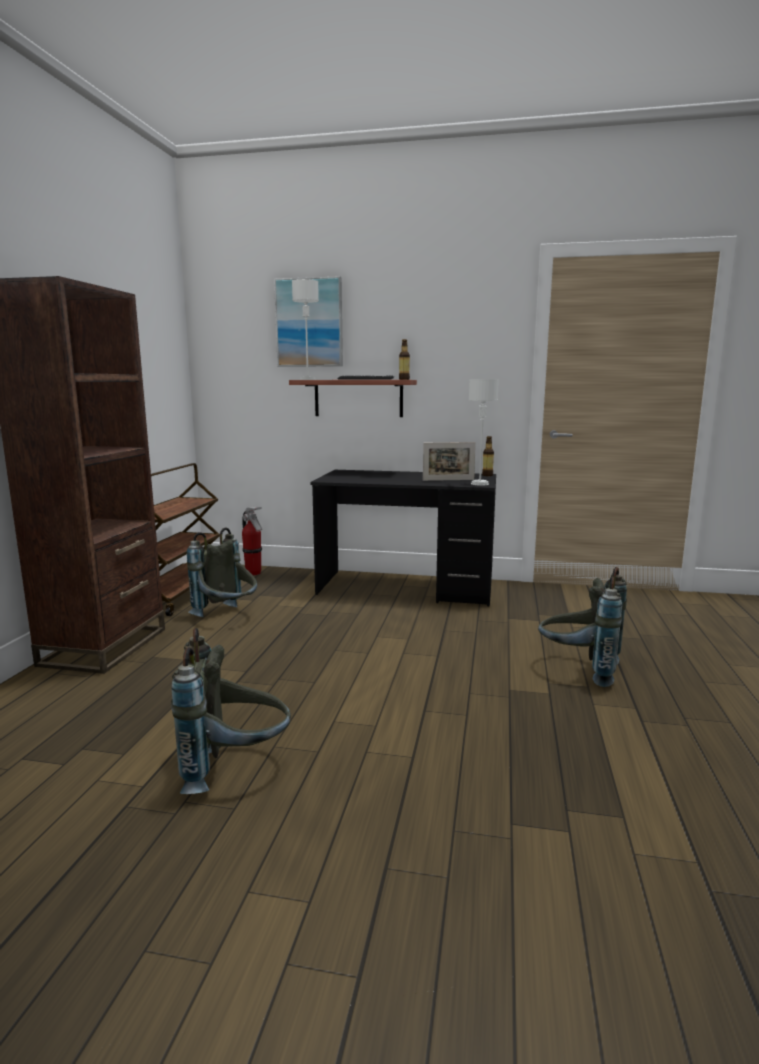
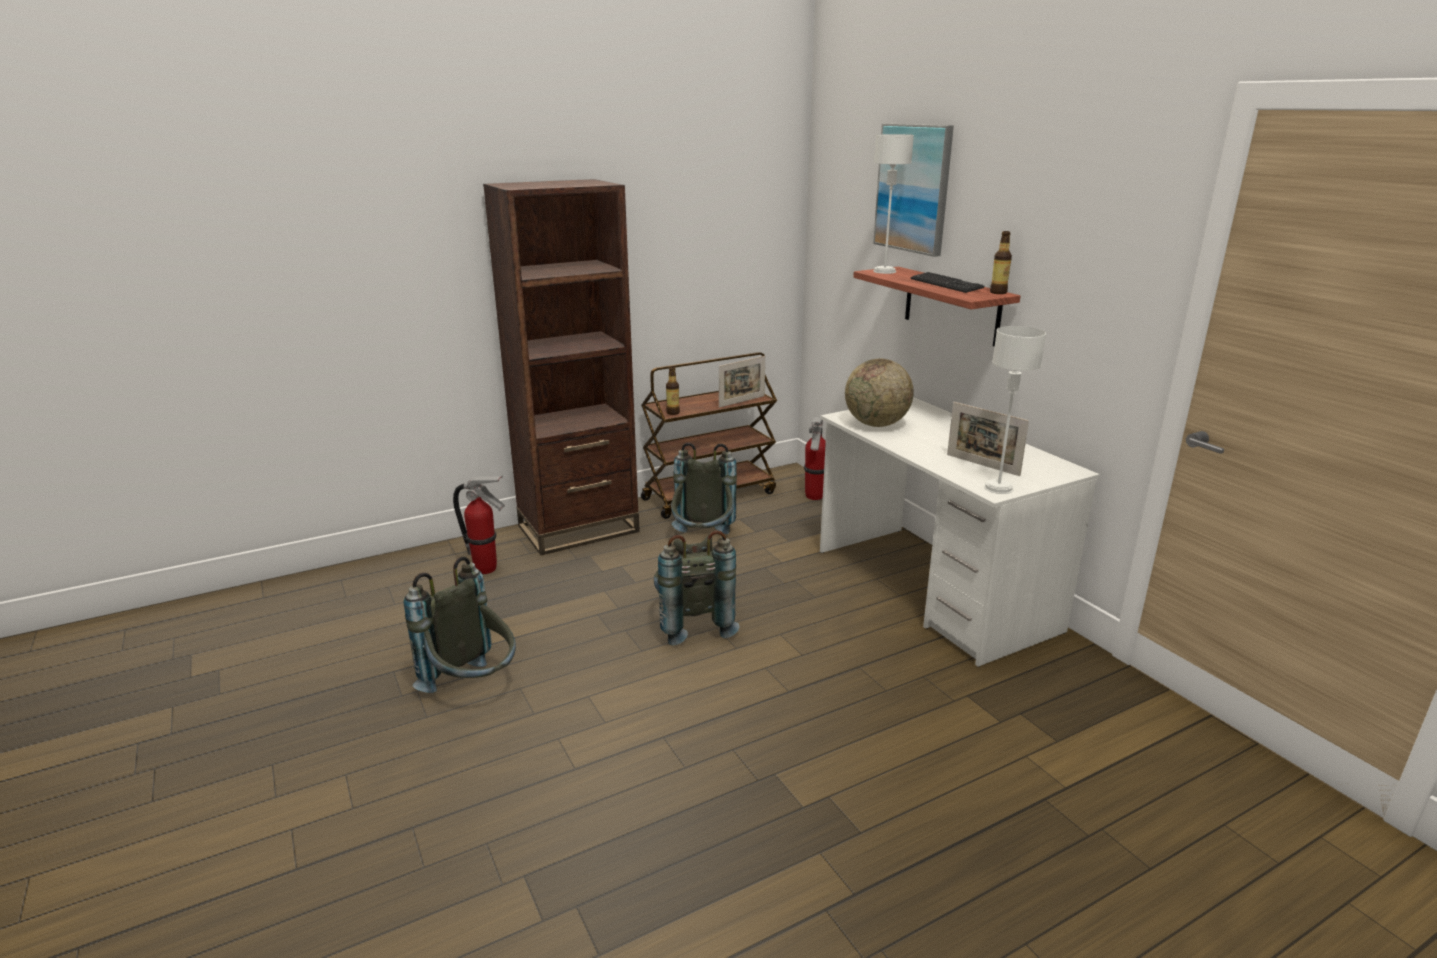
camera: 50 degrees right, 10 degrees up
(66, 703) = (486, 569): none -> fire extinguisher
(197, 503) = (742, 401): none -> picture frame
(353, 479) = (876, 424): none -> globe
(406, 588) = (932, 589): black desk -> white desk
(487, 475) = (1072, 473): bottle -> bottle (673, 412)
(579, 669) = (898, 809): grey backpack -> grey backpack (692, 623)

